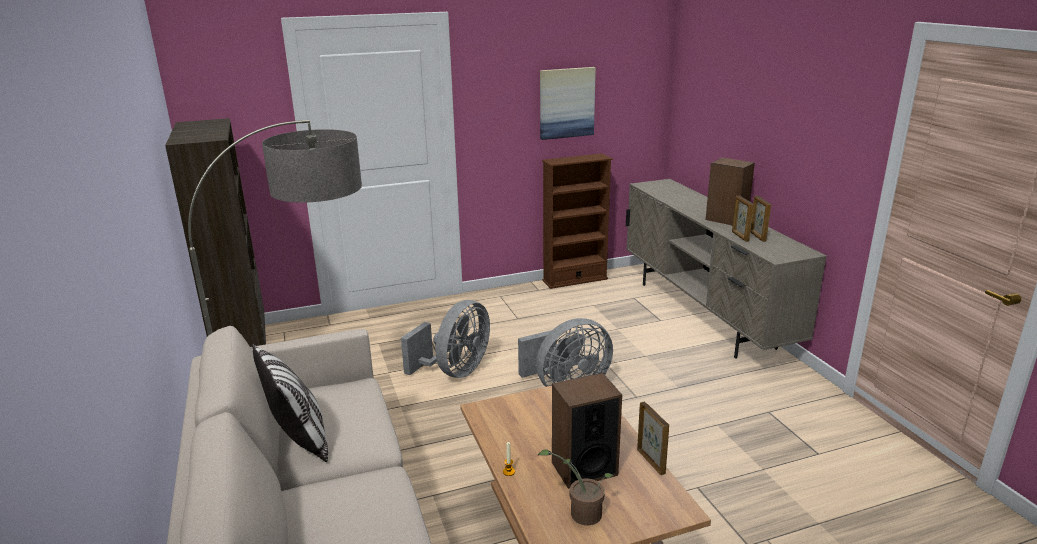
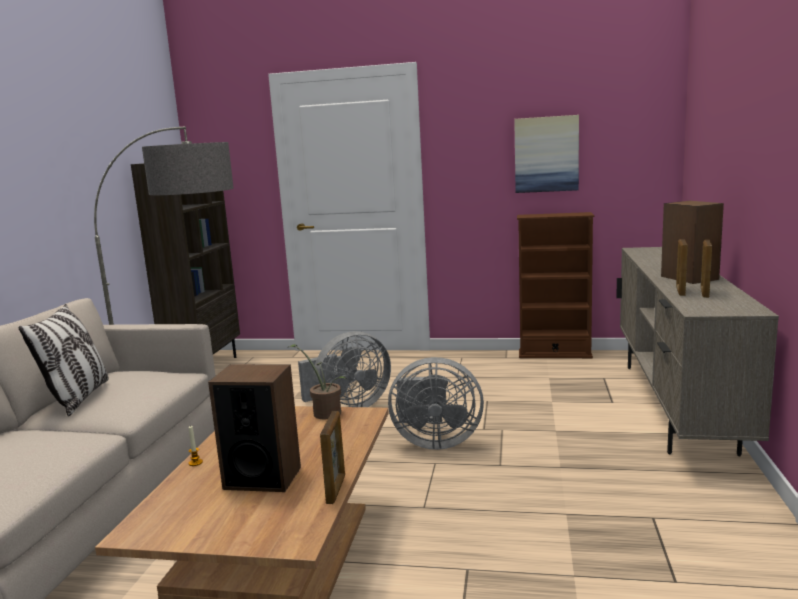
camera: 30 degrees right, 10 degrees down
(581, 513) = (200, 513): potted plant -> potted plant (324, 412)

